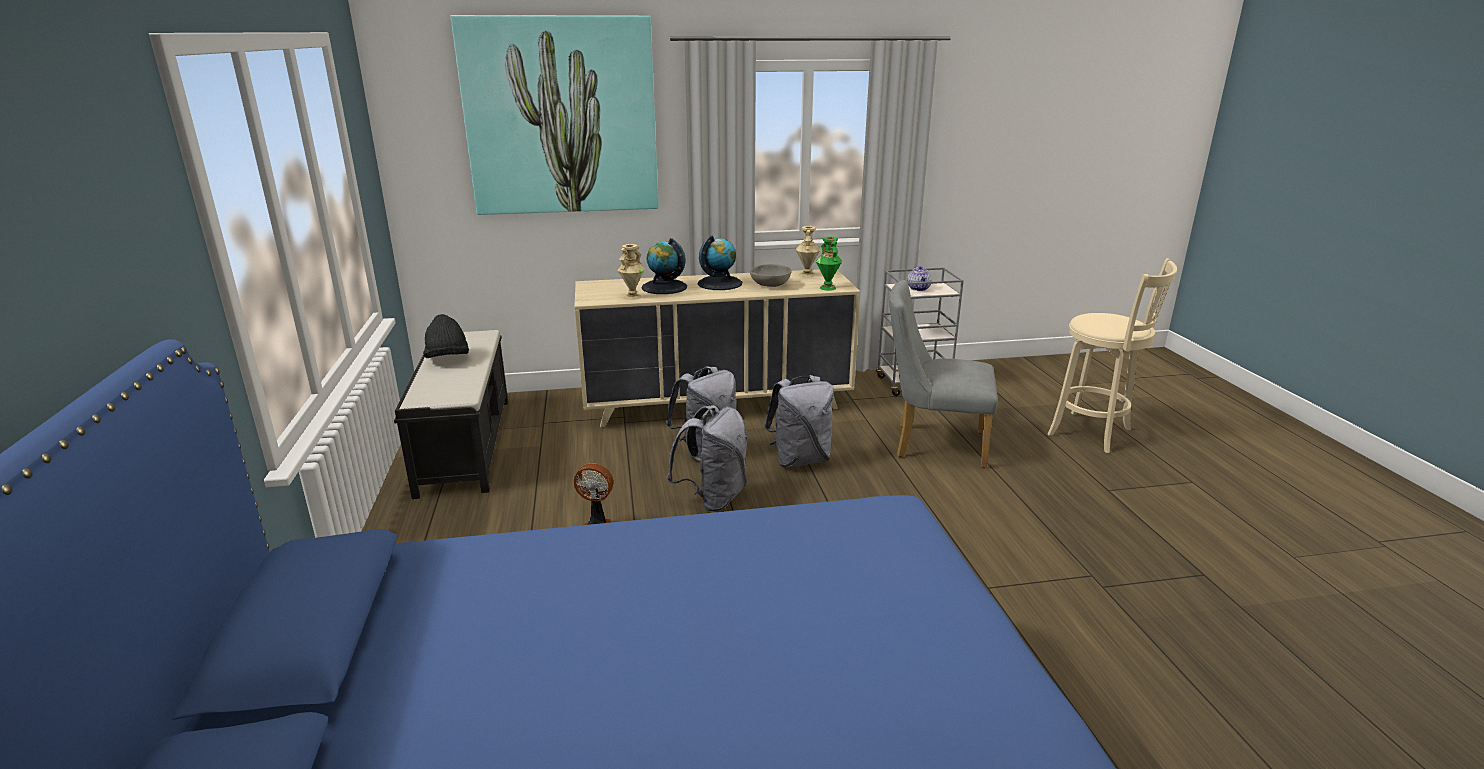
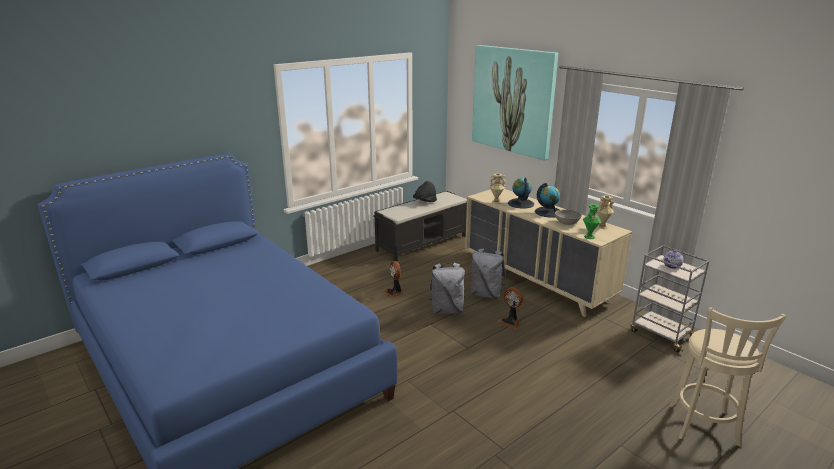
camera: 60 degrees right, 0 degrees up
(800, 459) = (510, 322): grey backpack -> fan
(932, 444) = (587, 359): grey chair -> none

